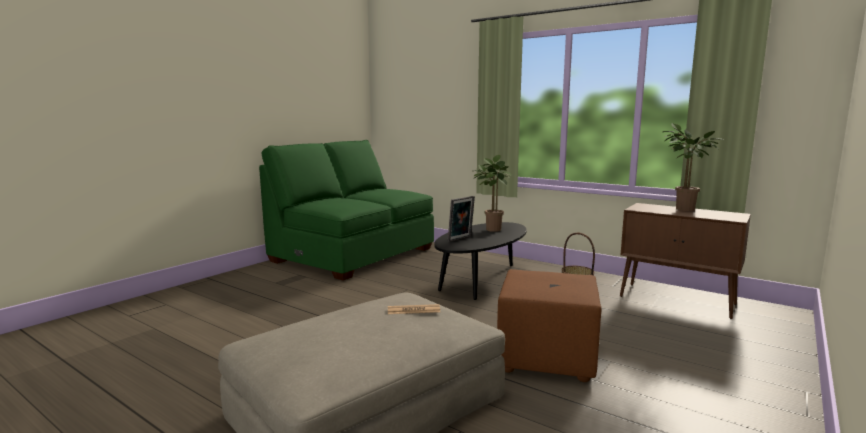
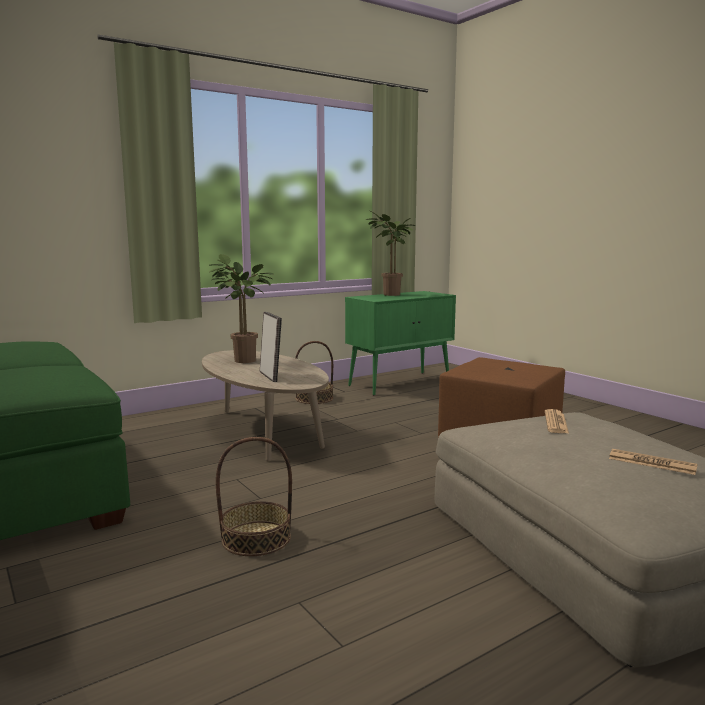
camera: 70 degrees left, 0 degrees up
(332, 338) = (652, 463): none -> newspaper
(339, 307) = (256, 538): none -> basket
(482, 281) = (263, 434): black coffee table -> beige coffee table
(678, 300) = (400, 383): brown cabinet -> green cabinet

